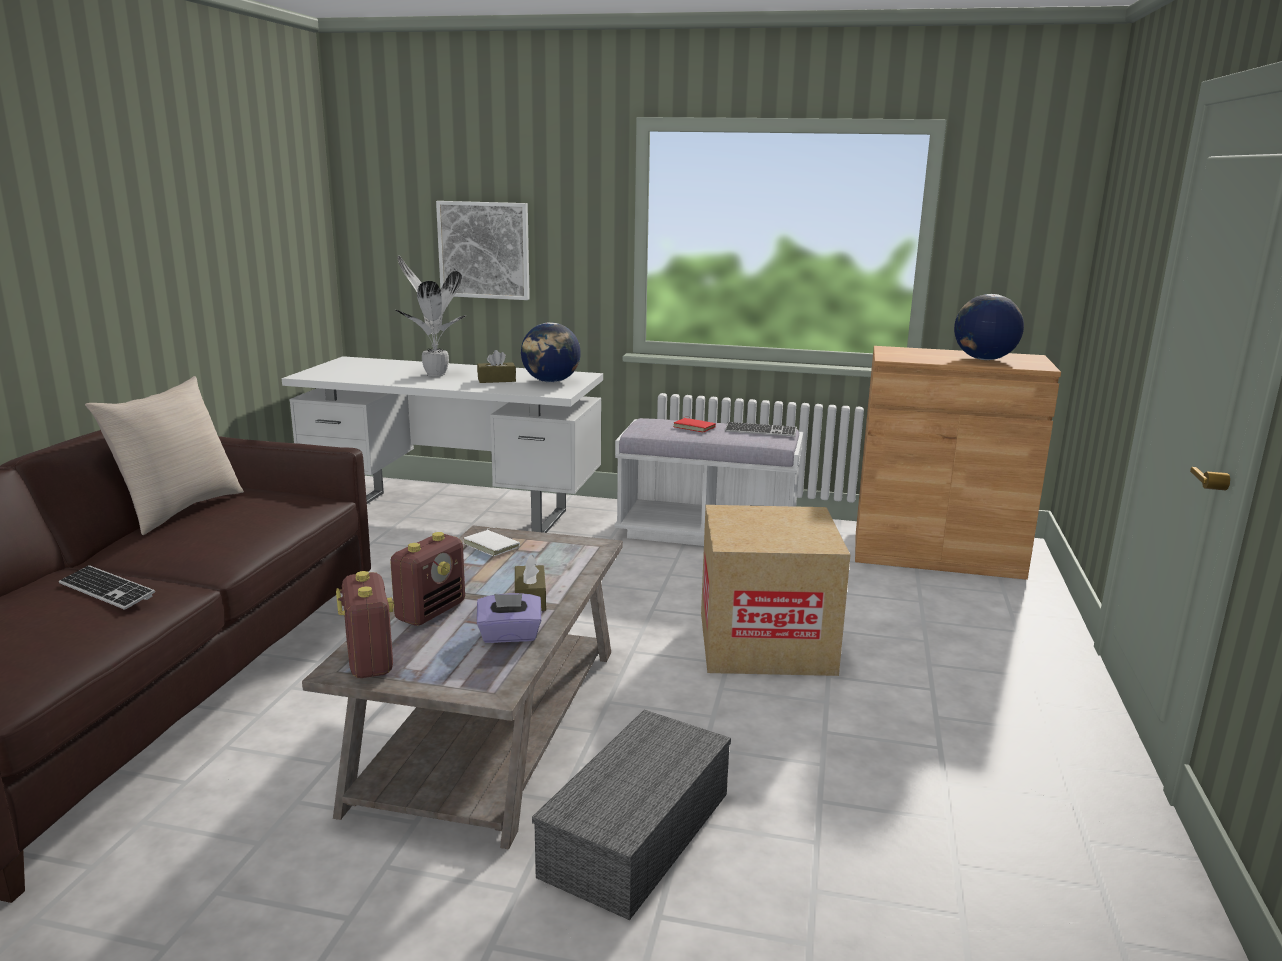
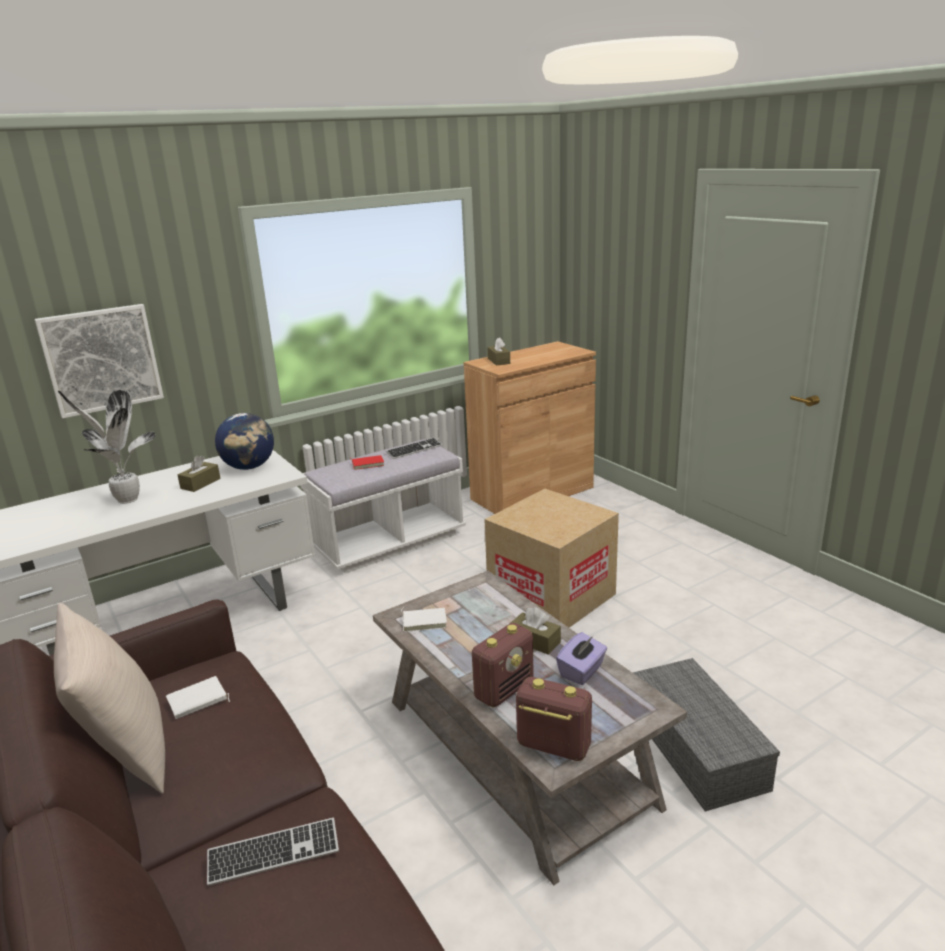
camera: 45 degrees left, 5 degrees up
(256, 506) = (198, 701): none -> white book
(431, 611) = (504, 689): radio -> radio turned 60 degrees clockwise
(912, 352) = (499, 361): none -> brown tissue box
(983, 359) = (543, 354): globe -> none

